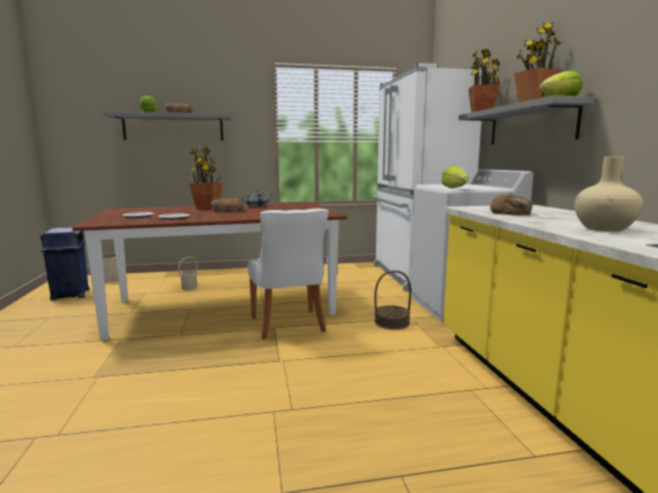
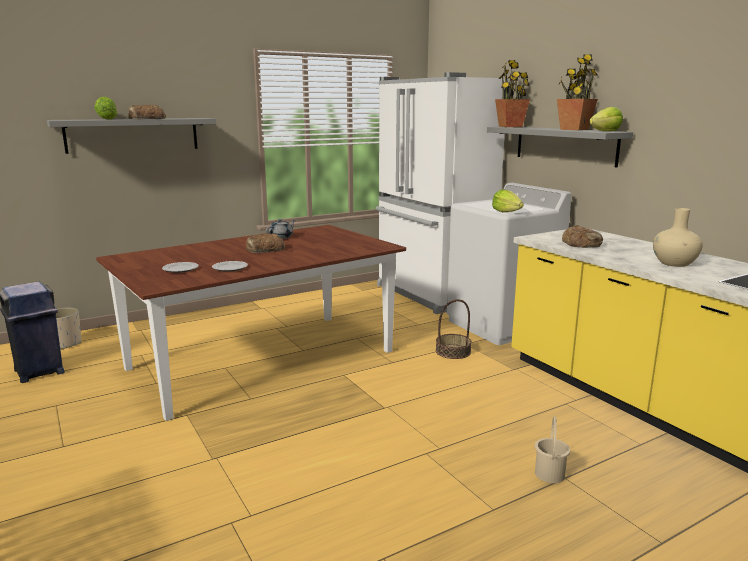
camera: 20 degrees left, 5 degrees up
(189, 287) = (190, 341): beige bucket -> beige bucket (549, 474)
(207, 207) = (227, 245): potted plant -> none
(289, 325) = (356, 370): white chair -> none

